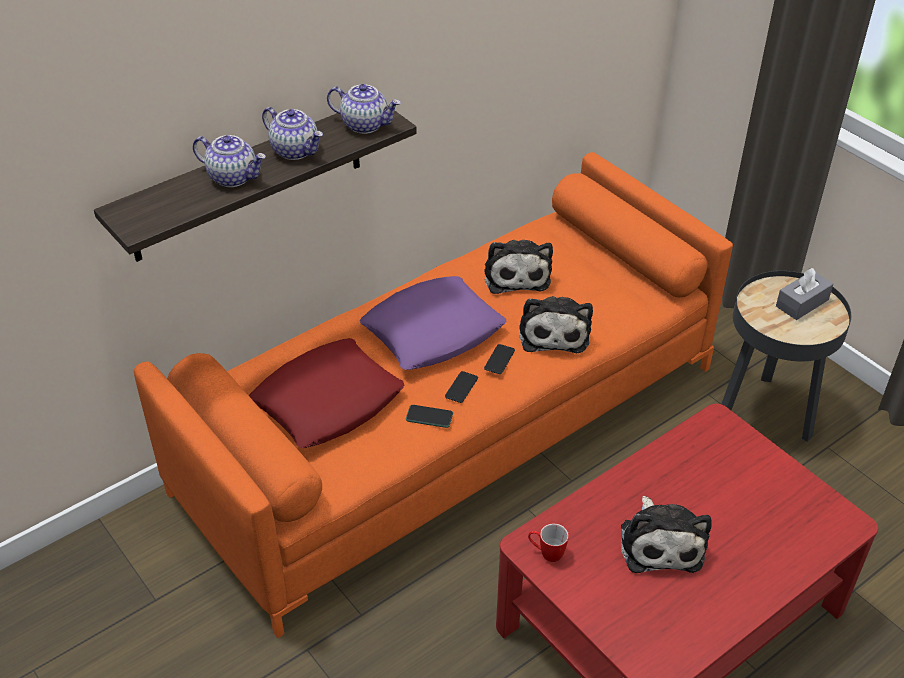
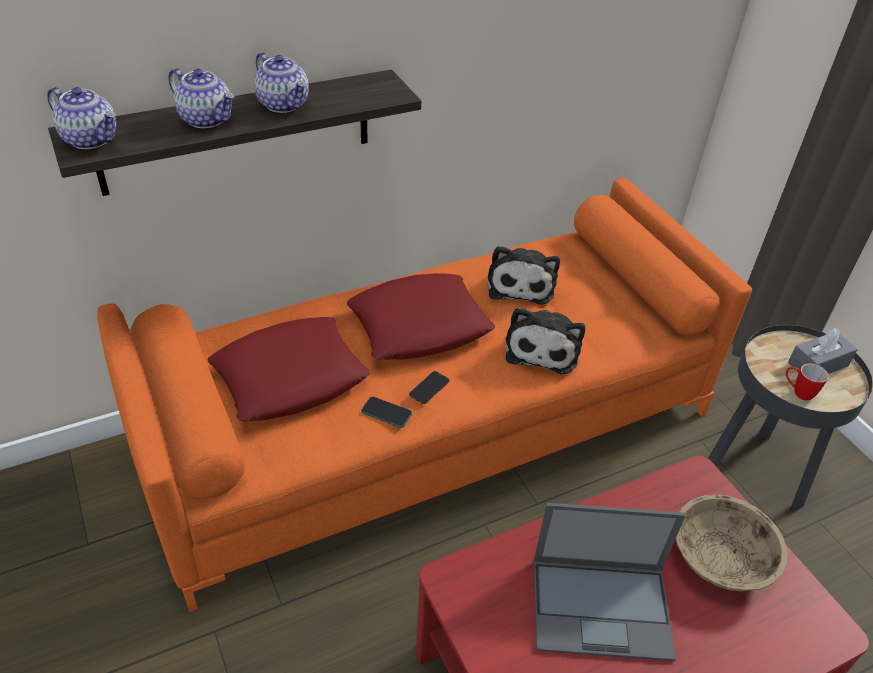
camera: 10 degrees right, 0 degrees up
(365, 125) = (368, 91): teapot -> teapot (91, 139)
(432, 332) = (419, 326): purple pillow -> red pillow
(499, 359) = (477, 366): phone -> none
(546, 553) = (468, 593): mug -> mug (797, 392)
(660, 542) = (602, 608): plush toy -> laptop
(749, 485) = (720, 558): none -> beige bowl

